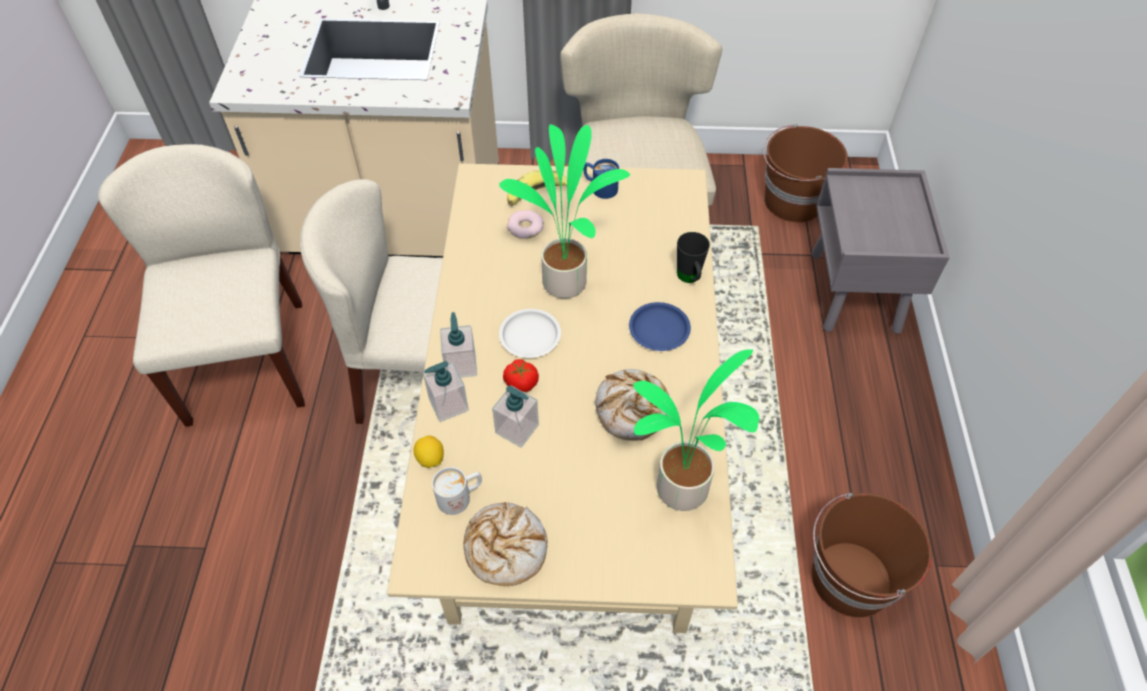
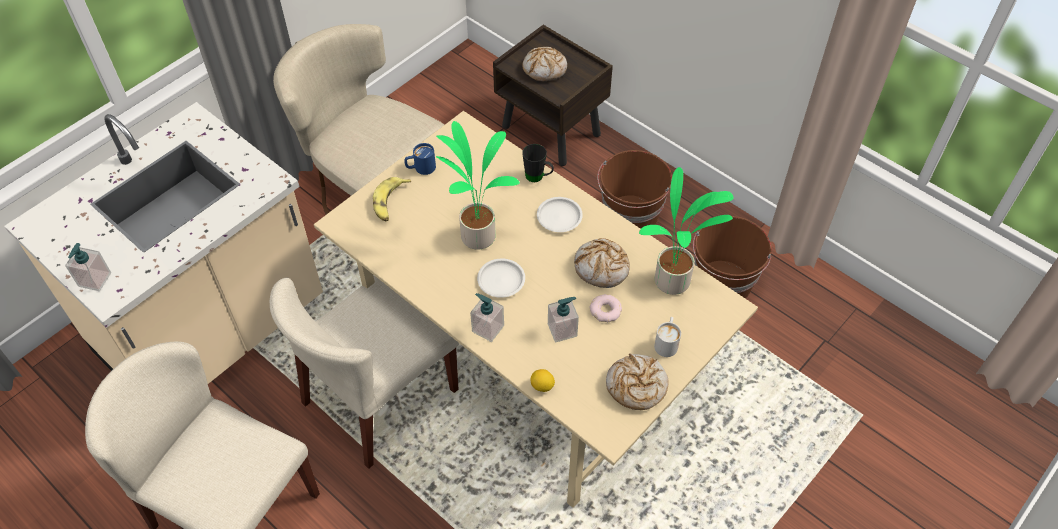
camera: 50 degrees left, 0 degrees up
(448, 405) = (511, 353): soap dispenser -> soap dispenser (94, 280)
(460, 497) = (582, 387): white mug -> white mug (667, 342)
(521, 383) = (532, 307): tomato -> none
(525, 227) = (412, 226): donut -> donut (605, 310)
(659, 329) = (559, 217): blue plate -> white plate
(792, 202) = (454, 104): brown bucket -> brown bucket (630, 216)
(855, 293) = (552, 131): grey nightstand -> brown nightstand
(873, 211) = (545, 69): none -> bread

